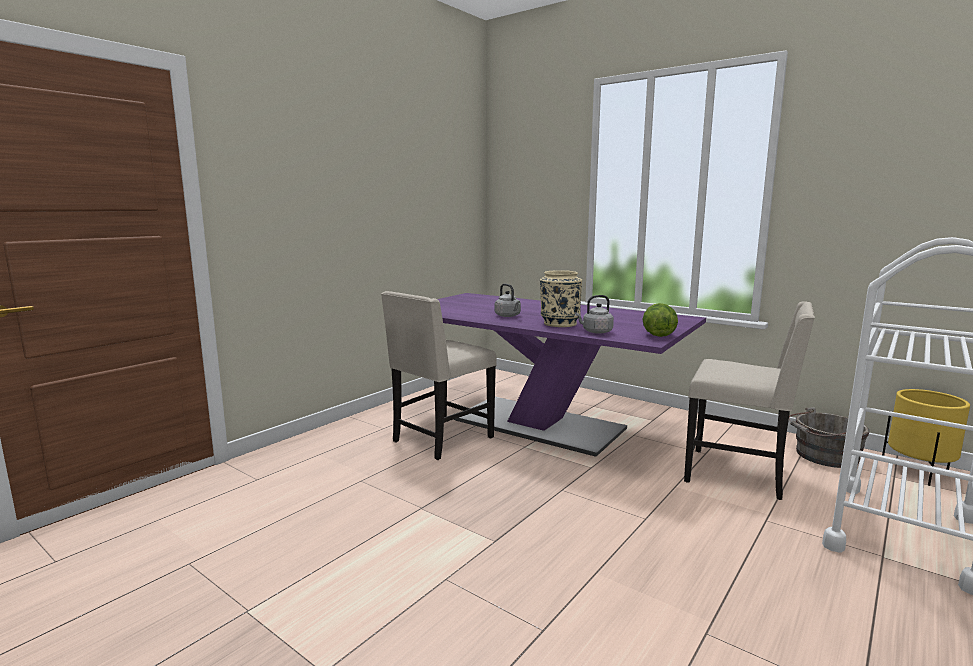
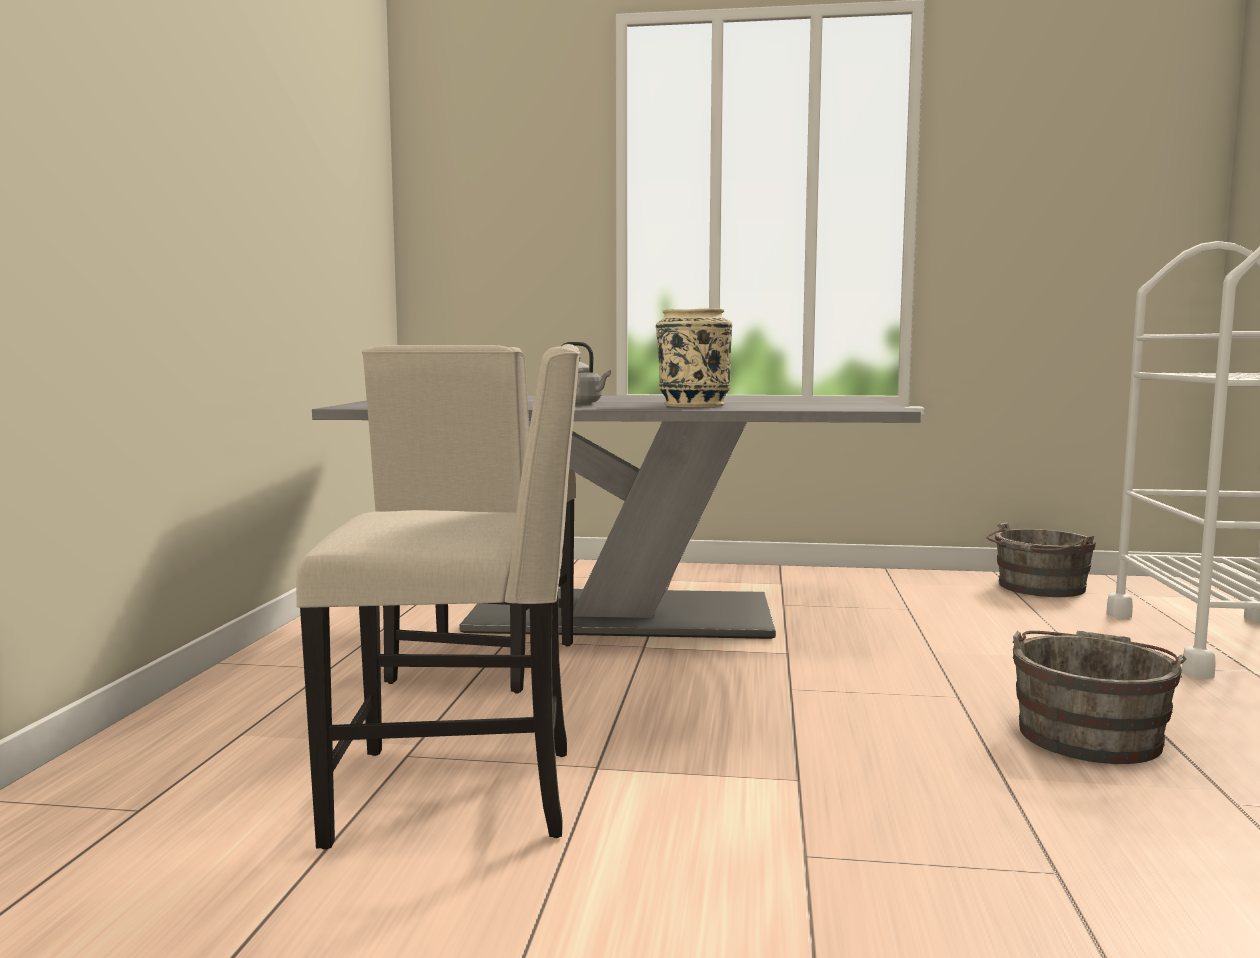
camera: 30 degrees left, 5 degrees down
(538, 425) = (621, 615): purple dining table -> grey dining table
(595, 332) = (778, 407): grey kettle -> none
(658, 335) = (873, 405): lettuce -> none
(687, 564) = (1089, 734): none -> grey bucket
(737, 474) = (982, 624): beige chair -> beige chair (463, 793)
(918, 471) = (1148, 585): yellow planter -> none

